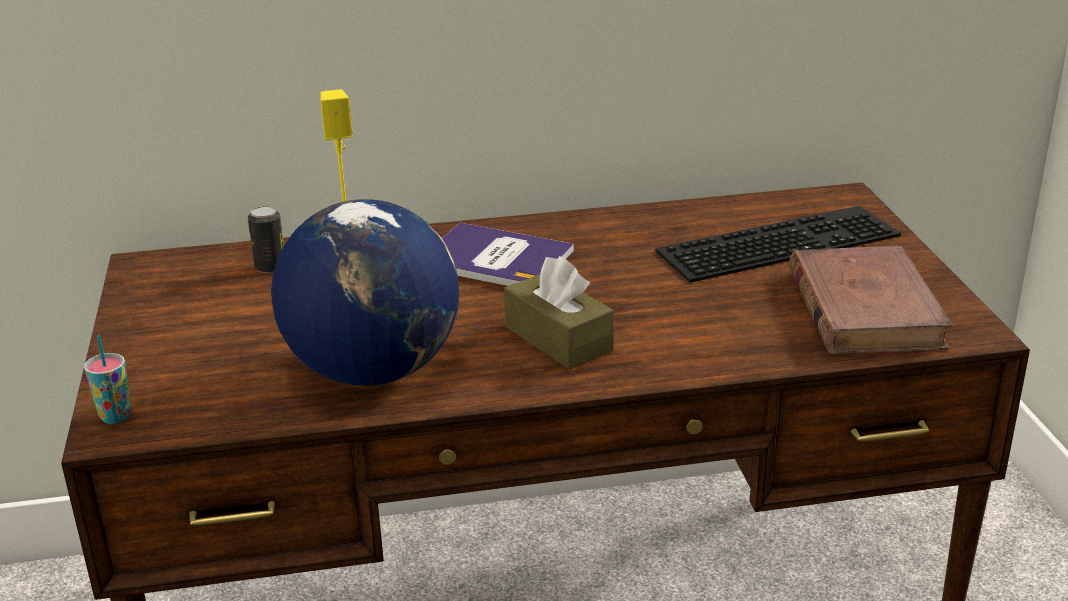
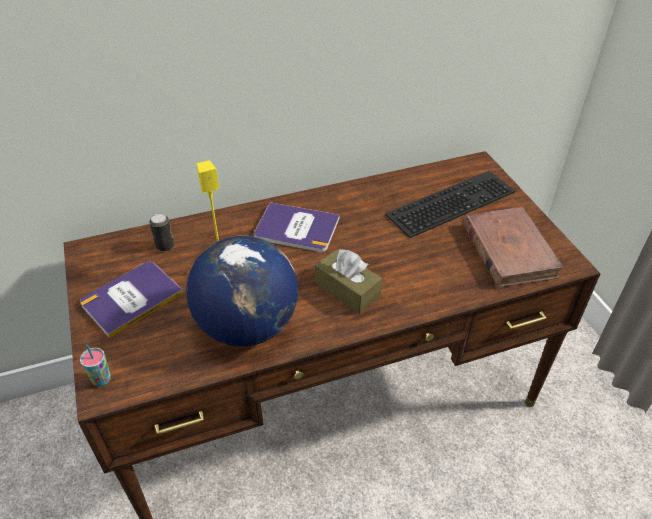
camera: 10 degrees left, 15 degrees up
(195, 325) = (131, 298): none -> book

